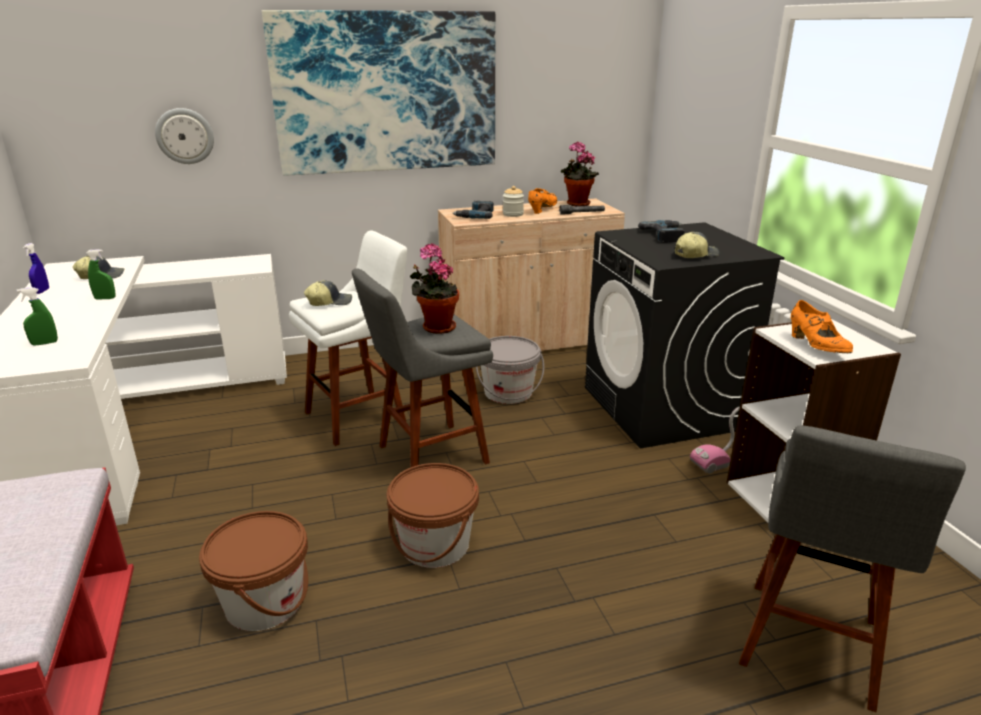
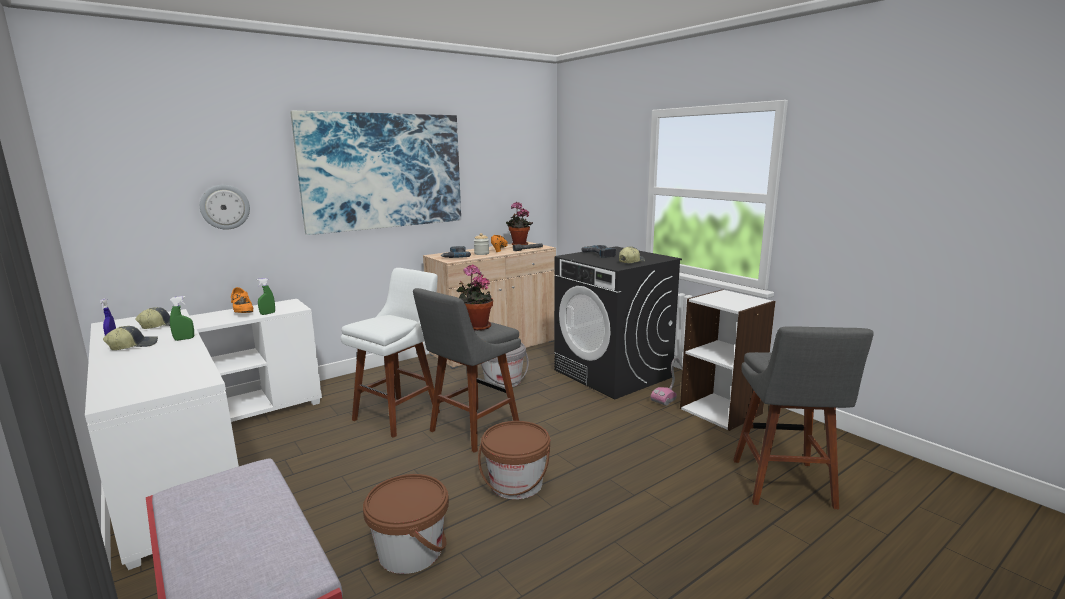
camera: 20 degrees left, 10 degrees down
(44, 343) = (161, 374): green spray bottle -> green spray bottle (267, 313)
(329, 302) = (378, 322): cap -> cap (133, 346)
(816, 347) = (730, 303): orange shoe -> orange shoe (243, 312)

